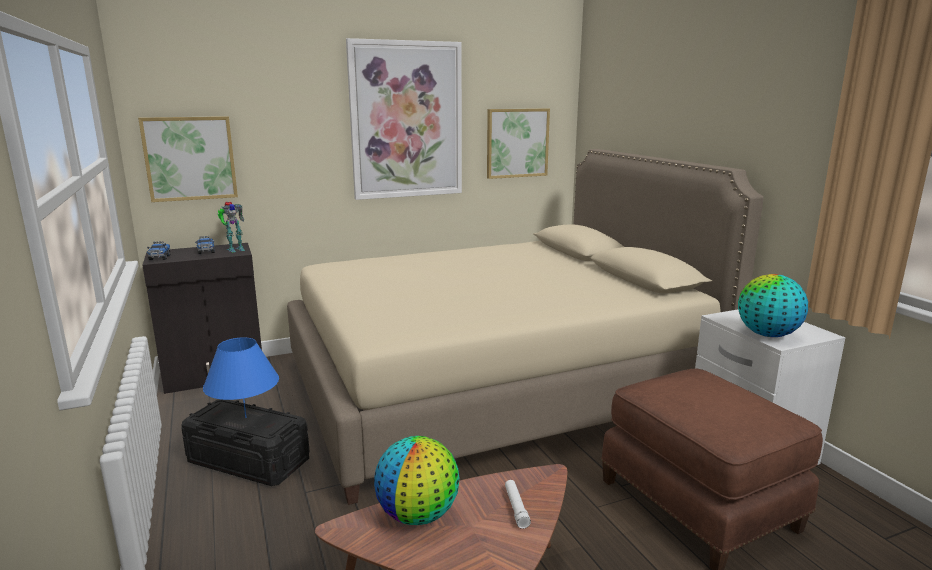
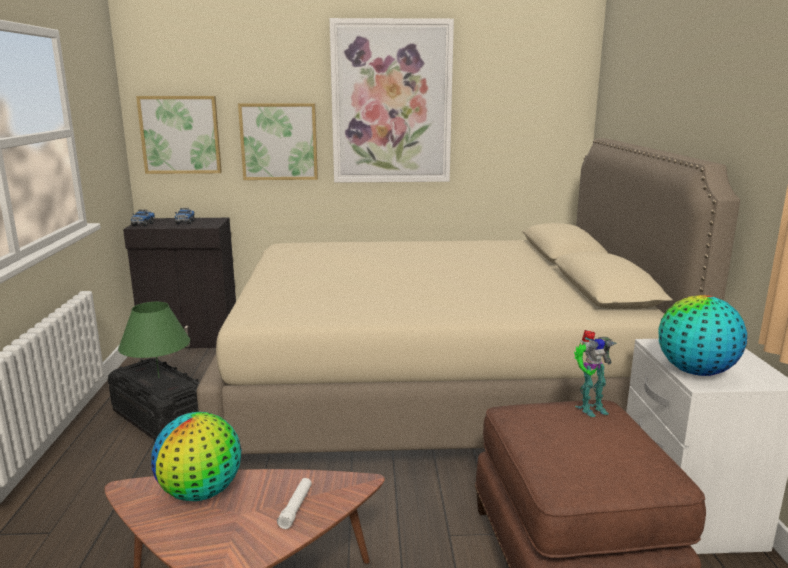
camera: 20 degrees right, 0 degrees up
(234, 249) = (210, 222): toy robot -> toy robot (589, 408)
(245, 417) = (158, 377): blue table lamp -> green table lamp
(517, 143) = (518, 130): picture -> picture (279, 141)

